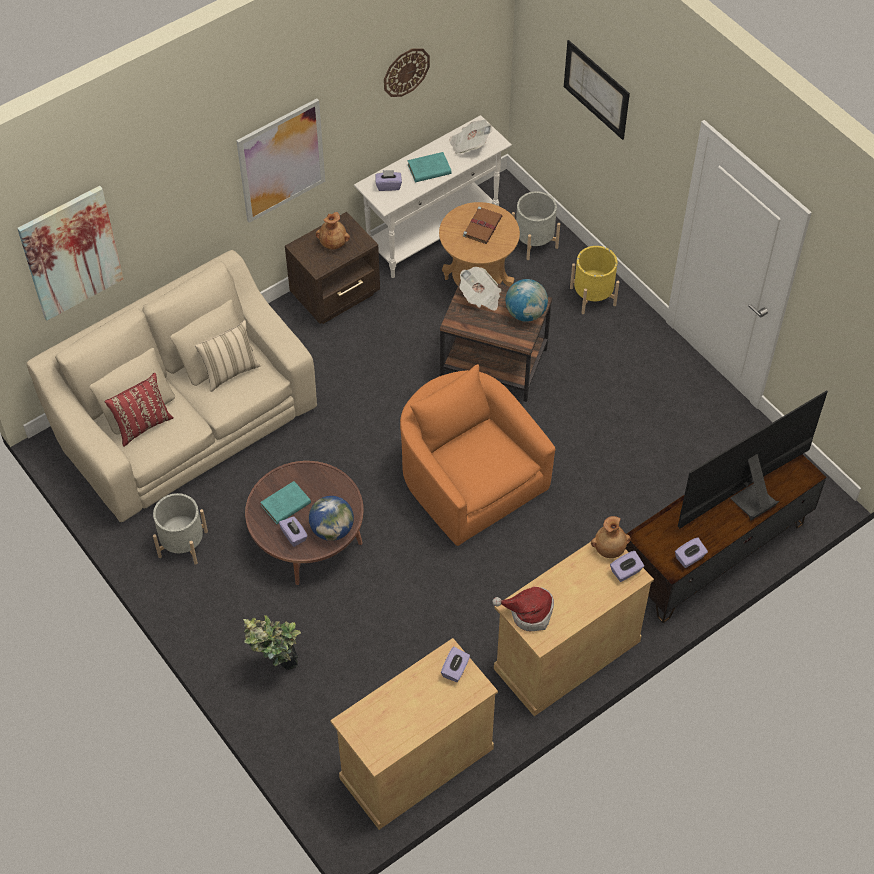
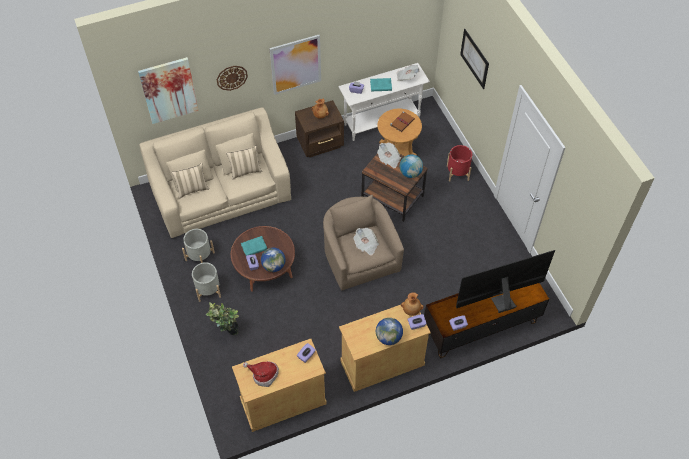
camera: 15 degrees right, 0 degrees up
(142, 425) = (192, 189): red pillow -> beige pillow
(406, 72) = (374, 30): wall clock -> wall clock (232, 77)
(469, 480) = (359, 257): orange armchair -> beige armchair
(485, 456) = (366, 245): none -> newspaper
(528, 612) = (356, 334): hat -> hat (263, 375)
(534, 242) = (435, 137): grey planter -> grey planter (208, 290)
(586, 604) = (388, 337): none -> globe
(592, 296) = (457, 173): yellow planter -> red planter

